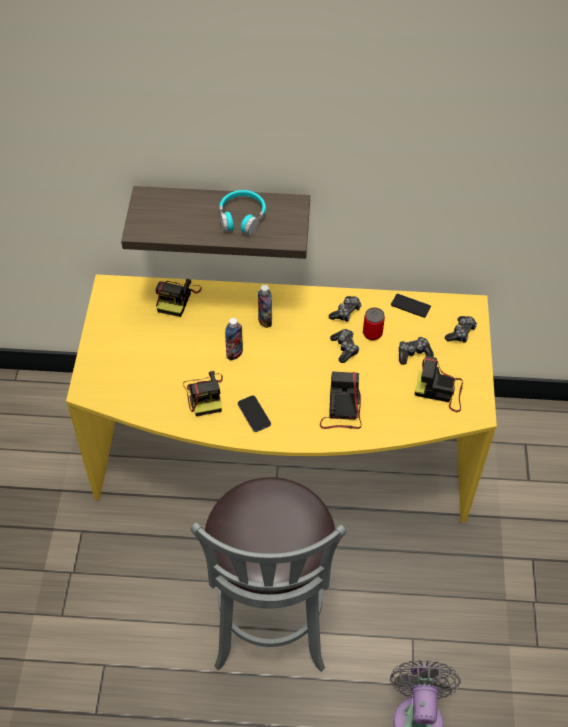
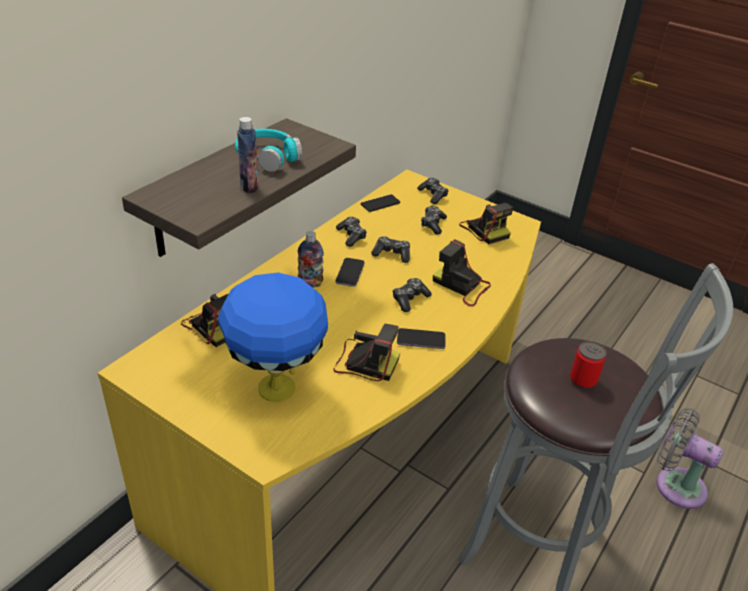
camera: 60 degrees left, 15 degrees down
(144, 363) = (276, 390): none -> blue table lamp
(234, 353) = (331, 319): bottle -> bottle (249, 186)
(296, 336) = (350, 273): none -> phone
(296, 386) = (409, 299): none -> game controller
(372, 333) = (390, 233): can -> can (583, 380)
(440, 391) = (484, 229): camera -> camera turned 75 degrees counterclockwise

